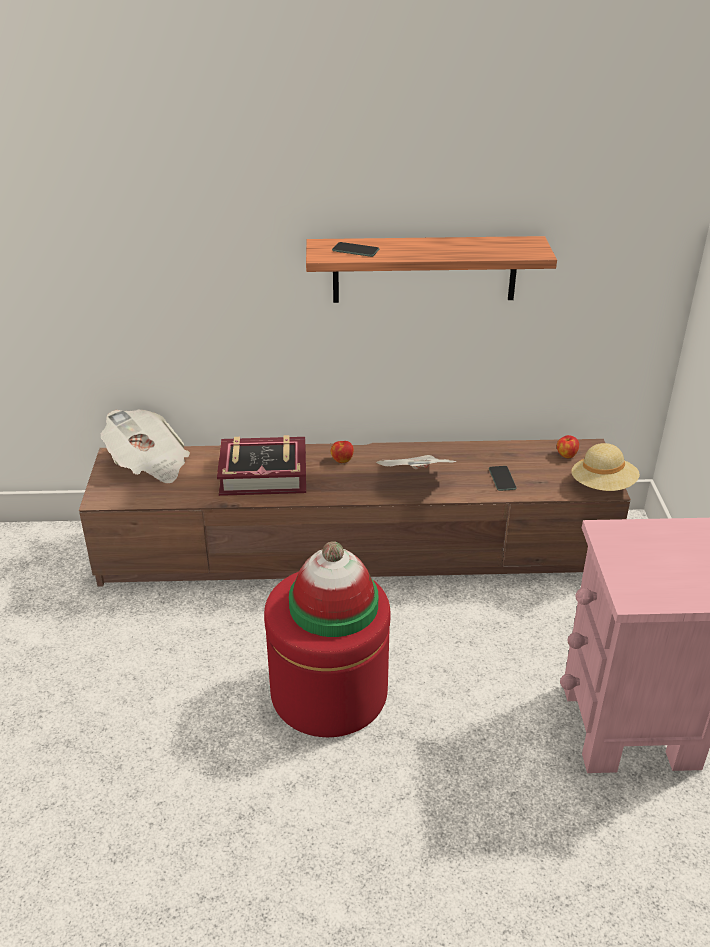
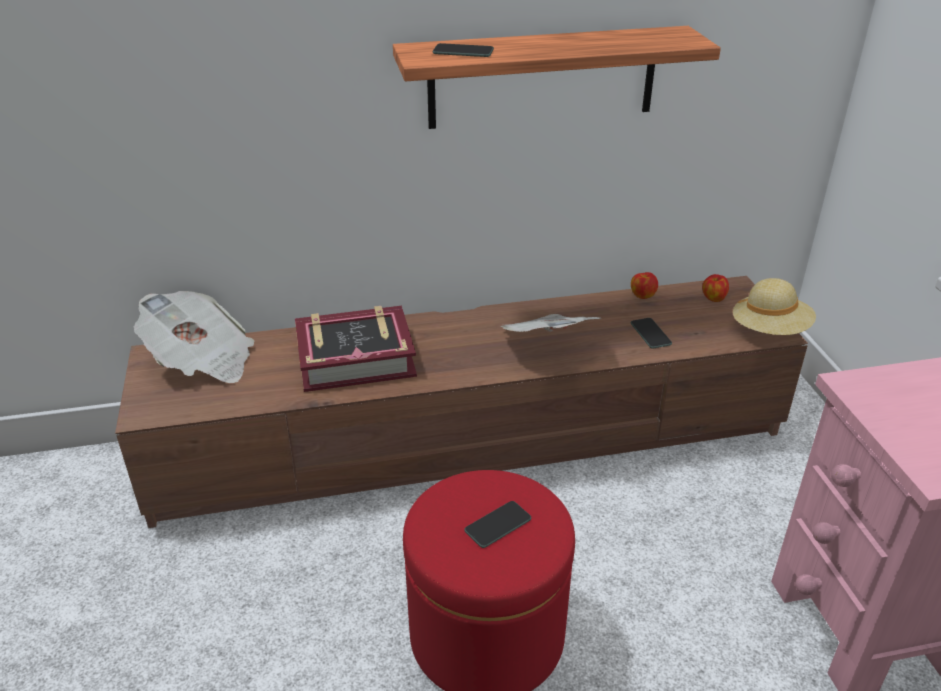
camera: 10 degrees left, 0 degrees up
(333, 605) = (498, 525): hat -> phone
(342, 460) = (449, 330): apple -> apple (642, 295)

